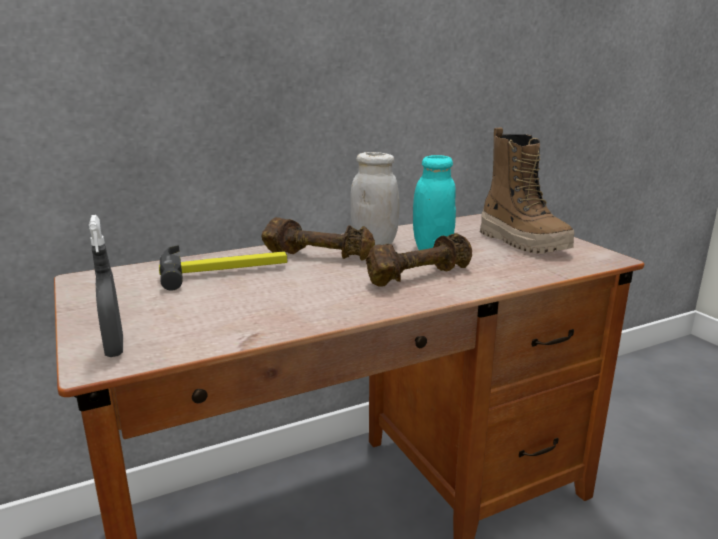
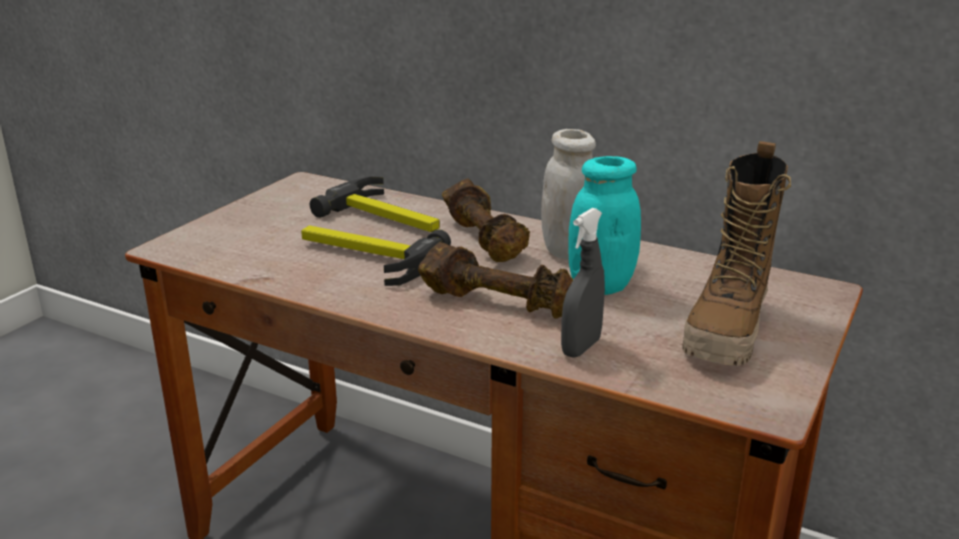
camera: 55 degrees right, 5 degrees up
(114, 348) = (195, 242): grey spray bottle -> grey spray bottle (581, 347)
(282, 293) = (364, 257): none -> hammer

